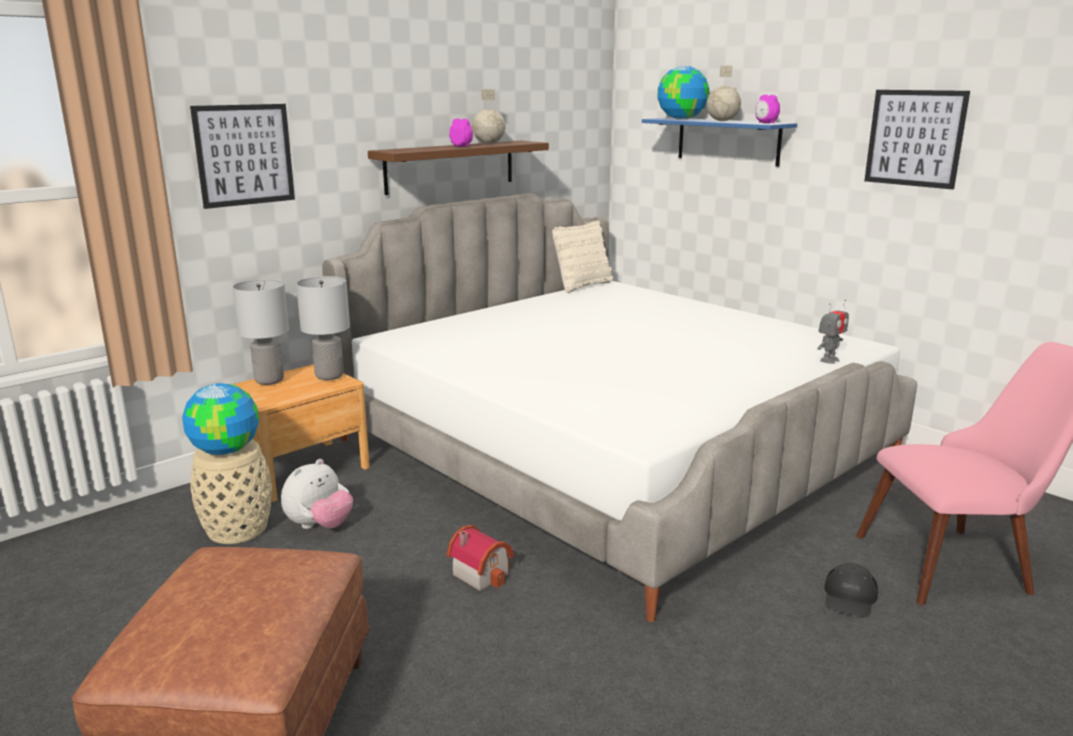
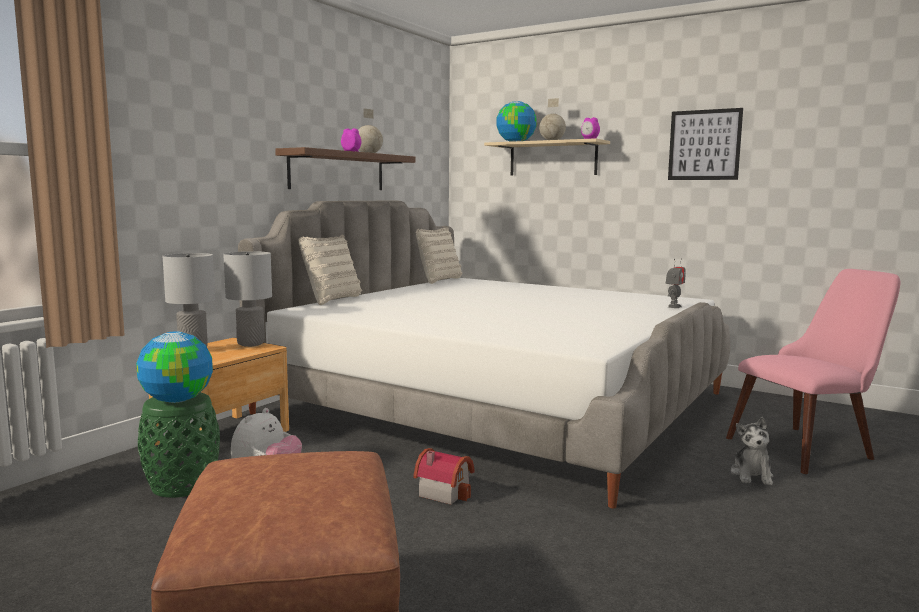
camera: 15 degrees left, 10 degrees down
(237, 530) = (182, 485): beige stool -> green stool
(244, 155) = (175, 137): picture -> none
(433, 320) = (332, 300): none -> beige pillow
(728, 141) = (553, 159): blue shelf -> beige shelf
(849, 597) = (752, 475): black cap -> plush toy

